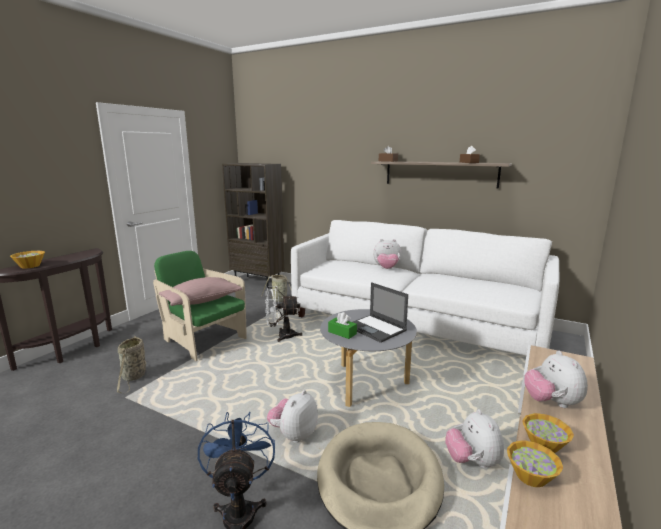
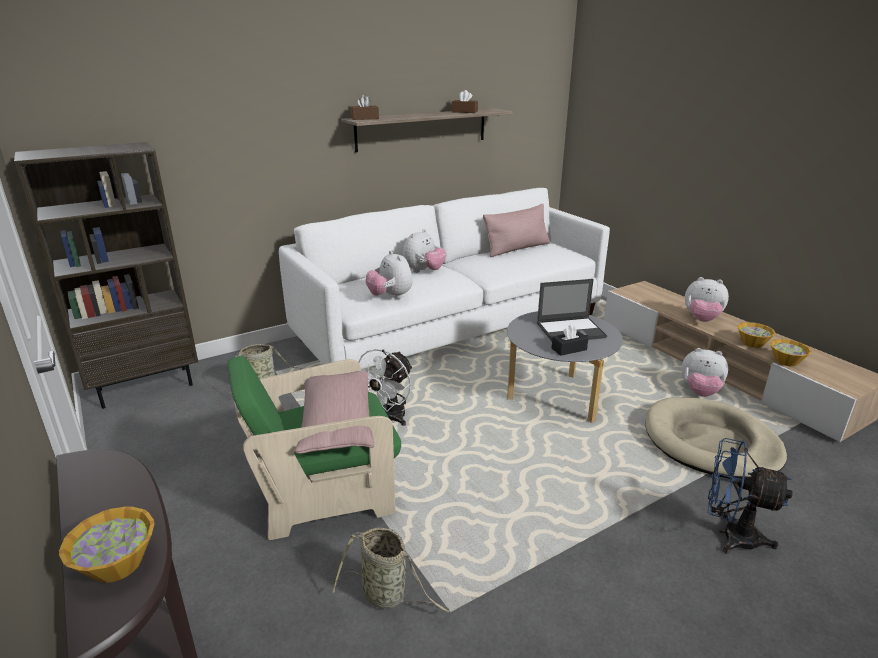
camera: 60 degrees left, 10 degrees up
(294, 435) = (625, 470): plush toy -> plush toy (390, 296)
(342, 333) = (569, 349): green tissue box -> black tissue box
(483, 281) = (517, 249): none -> pink pillow

